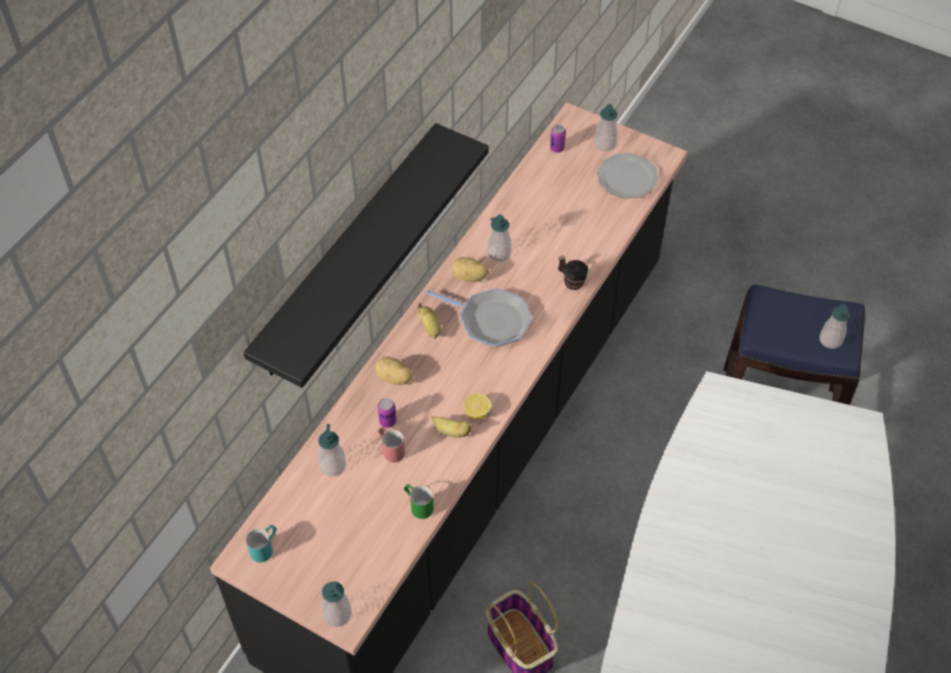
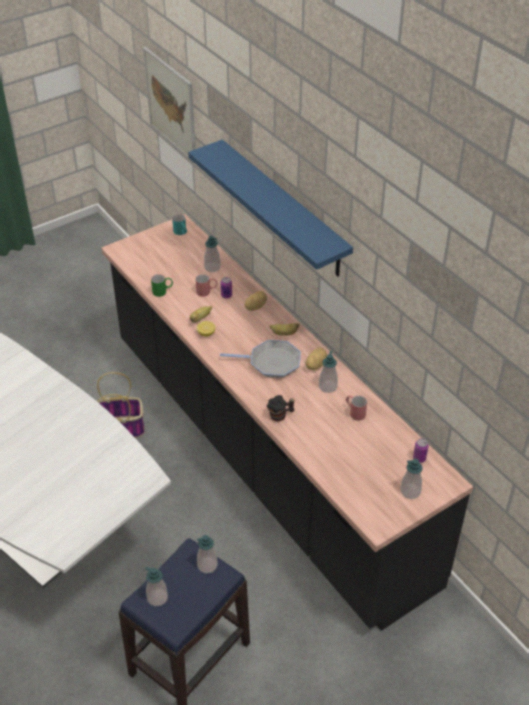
camera: 115 degrees right, 10 degrees down
(133, 496) = (171, 104): none -> picture
(337, 614) = (124, 247): soap dispenser -> soap dispenser (207, 565)
(348, 252) = (283, 208): black shelf -> blue shelf
(490, 321) = (271, 362): frying pan -> frying pan turned 135 degrees counterclockwise
(524, 217) = (354, 412): none -> red mug
(626, 178) = (365, 489): plate -> none

